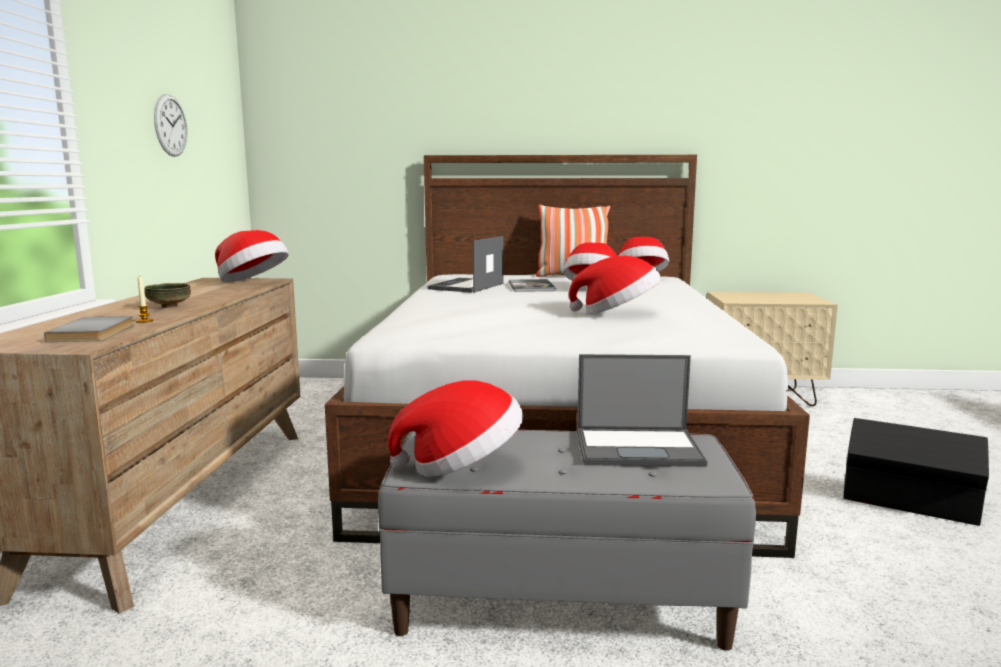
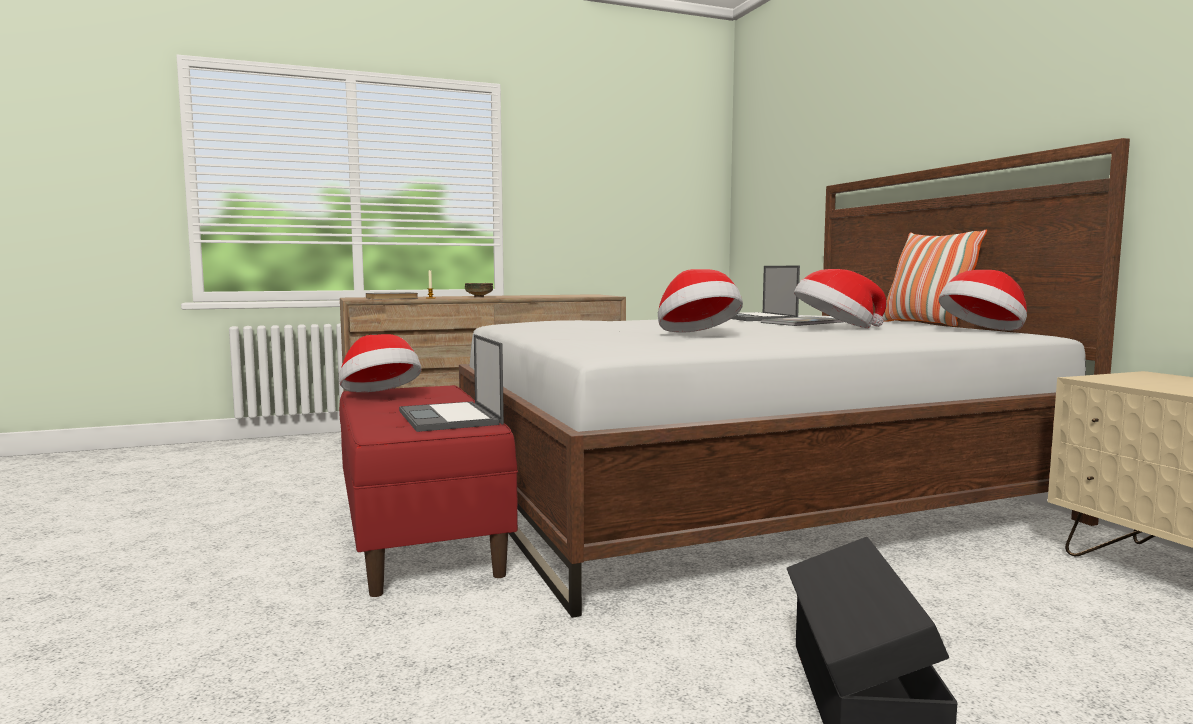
camera: 65 degrees right, 5 degrees down
(170, 125) = (613, 180): wall clock -> none
(252, 283) = (589, 296): hat -> none
(466, 286) = (756, 318): laptop -> laptop turned 105 degrees counterclockwise
(560, 599) = (420, 535): grey bench -> red bench

